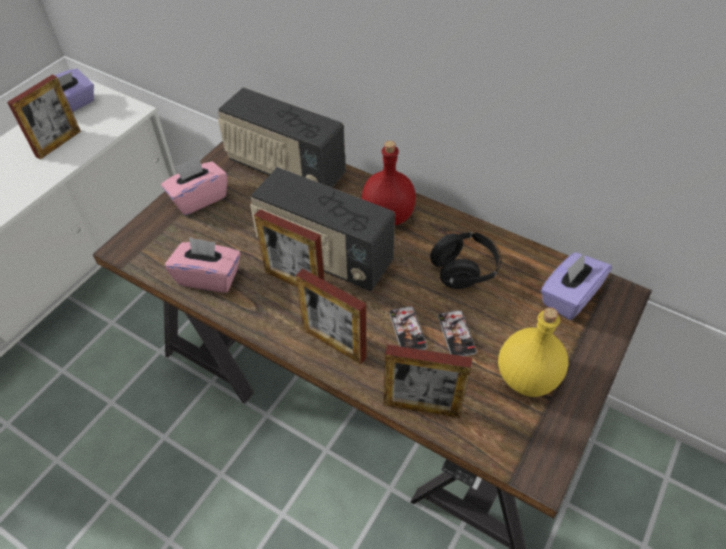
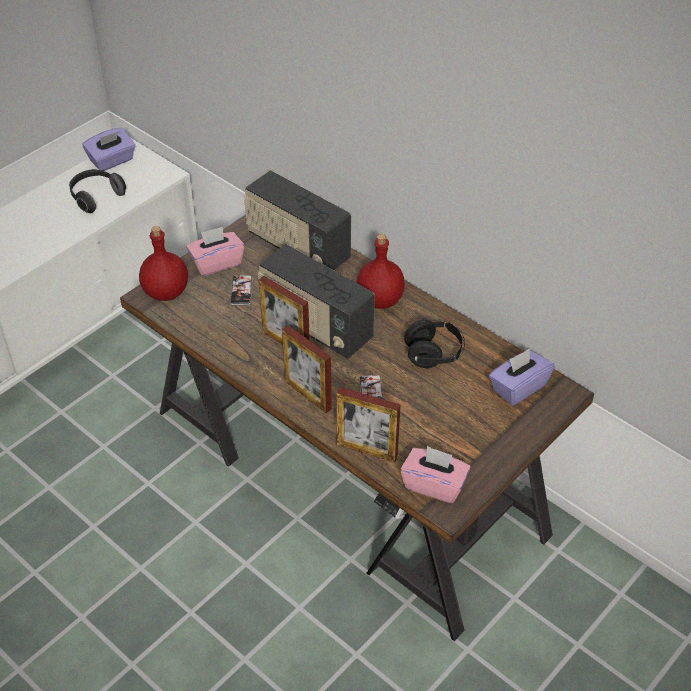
camera: 10 degrees right, 5 degrees down
(58, 144) = (96, 197): picture frame -> headphones
(145, 240) = (165, 292): none -> red bottle
(209, 277) = (214, 329): pink tissue box -> pink tissue box (434, 485)
(456, 334) = (411, 402): phone -> phone (241, 291)
(525, 378) = (458, 442): yellow bottle -> none

